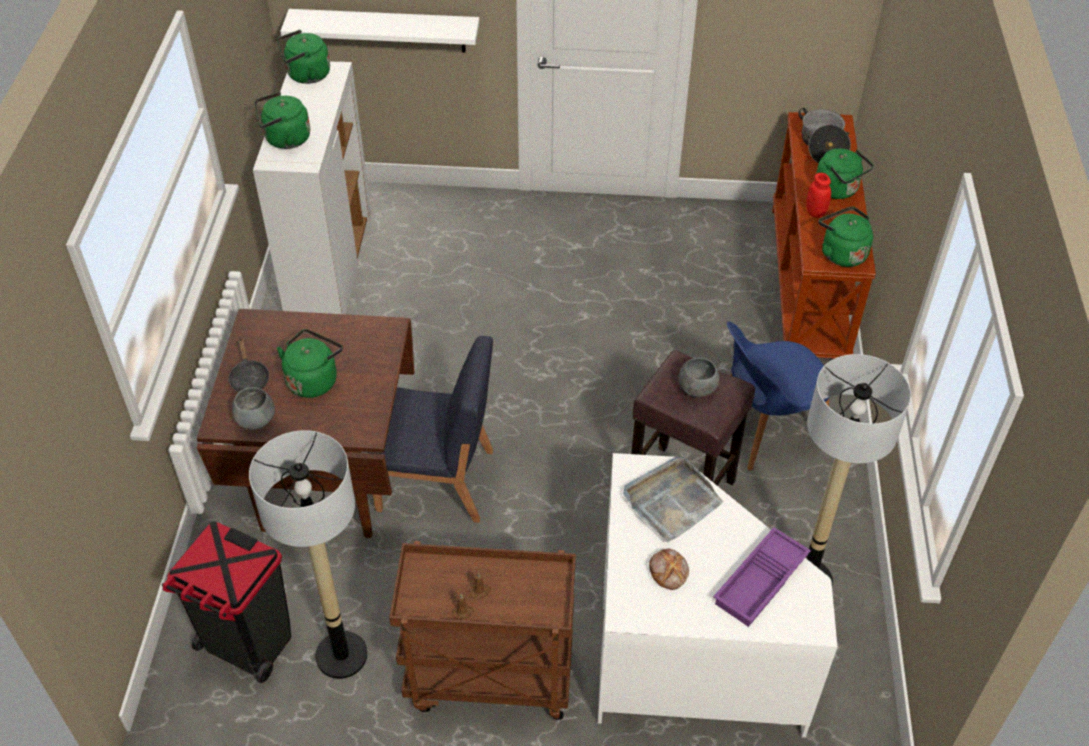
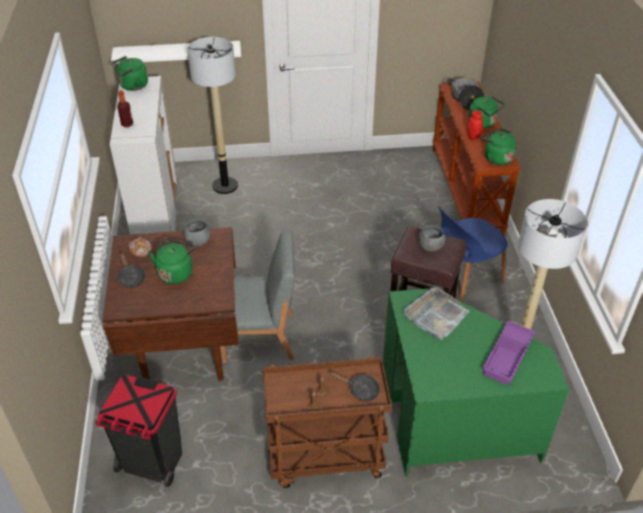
camera: 10 degrees left, 5 degrees down
(256, 420) = (142, 303): grey bowl -> grey bowl (198, 241)
(285, 139) = (127, 124): green kettle -> bottle
(341, 655) = (220, 460): floor lamp -> floor lamp (225, 186)
(437, 481) = (260, 338): blue chair -> grey chair
(534, 598) = (360, 390): none -> black frying pan
(669, 572) = (447, 359): bread -> bread (140, 250)
(686, 654) = (451, 422): white desk -> green desk

